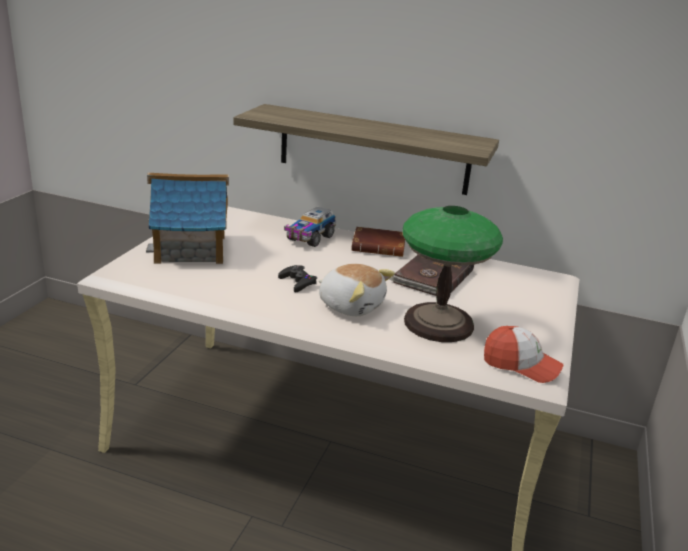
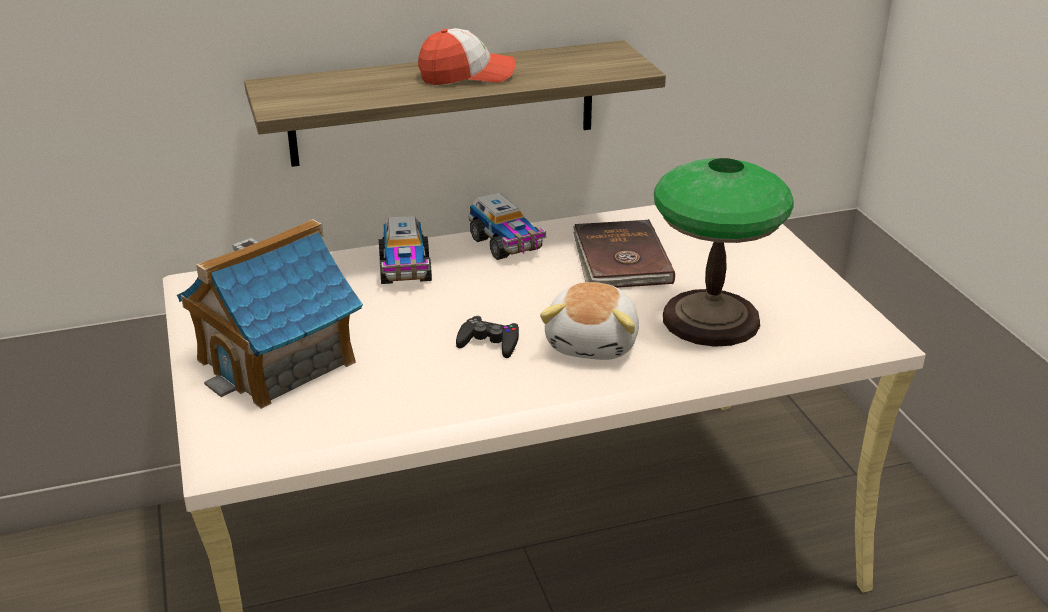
camera: 35 degrees left, 5 degrees up
(351, 305) = (594, 343): plush toy -> plush toy turned 105 degrees clockwise
(380, 247) = (506, 244): brown book -> toy truck
(521, 365) = (846, 330): cap -> cap (466, 76)

